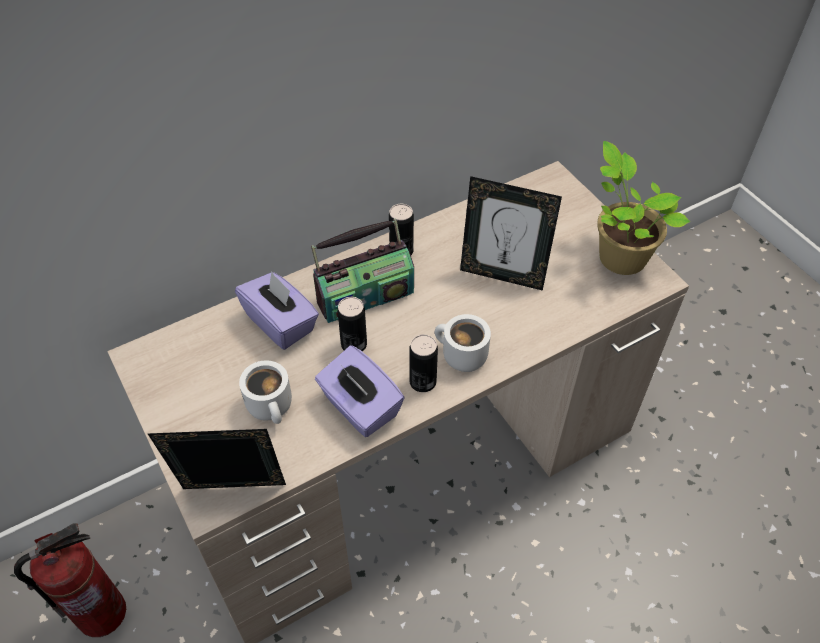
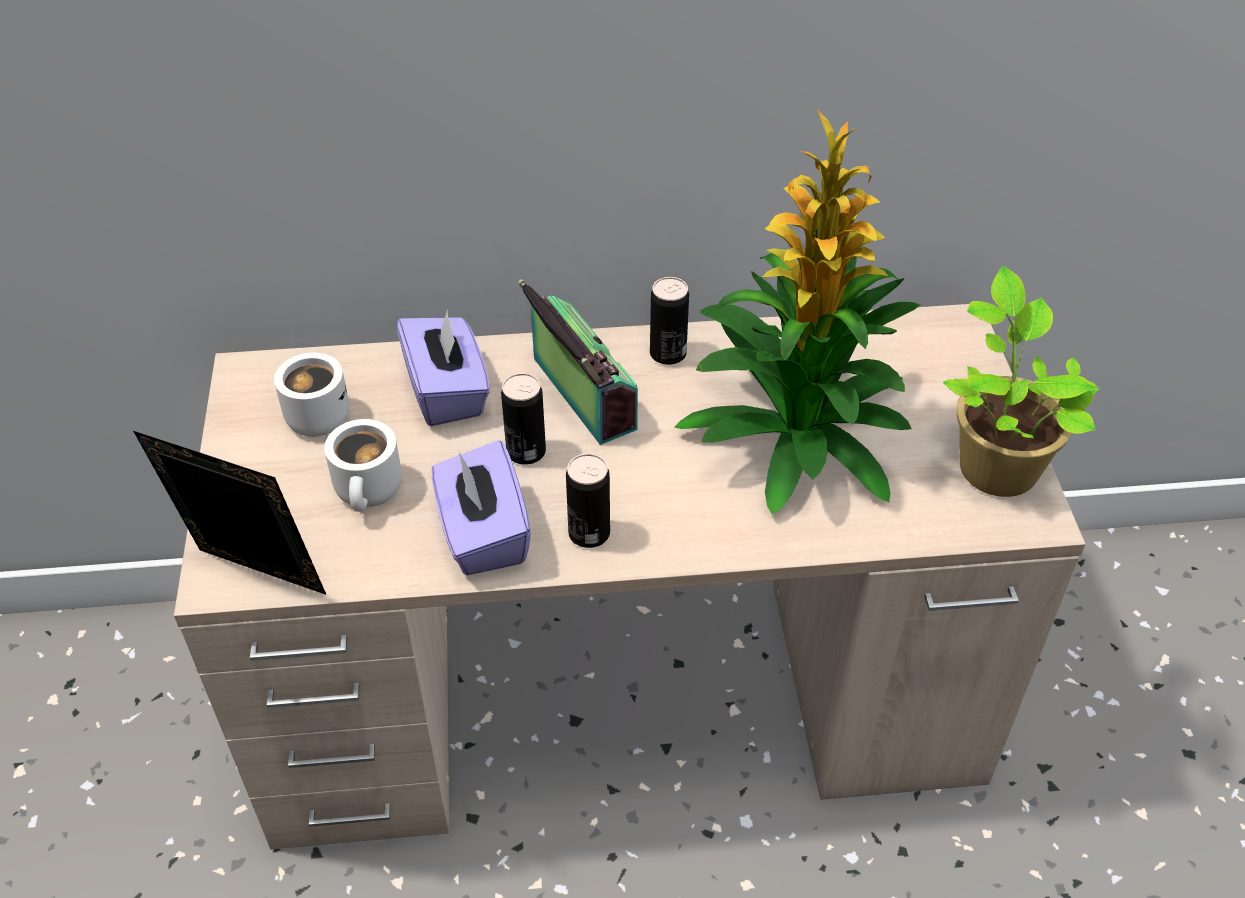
camera: 25 degrees right, 5 degrees down
(102, 612) = (123, 722): fire extinguisher -> none
(364, 296) = (580, 395): radio -> radio turned 120 degrees counterclockwise
(460, 356) = (663, 519): white mug -> white mug (312, 416)
(502, 275) = (795, 432): picture frame -> potted plant

